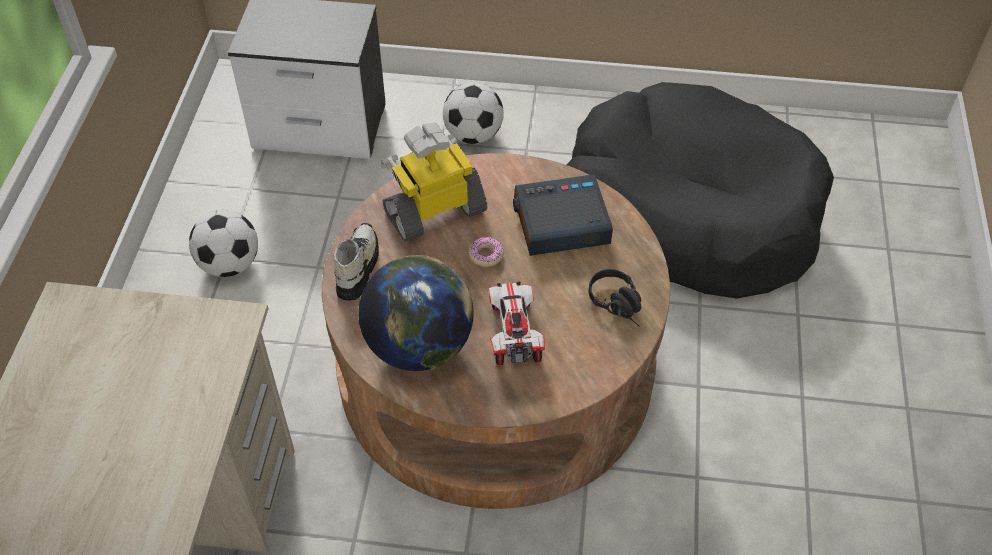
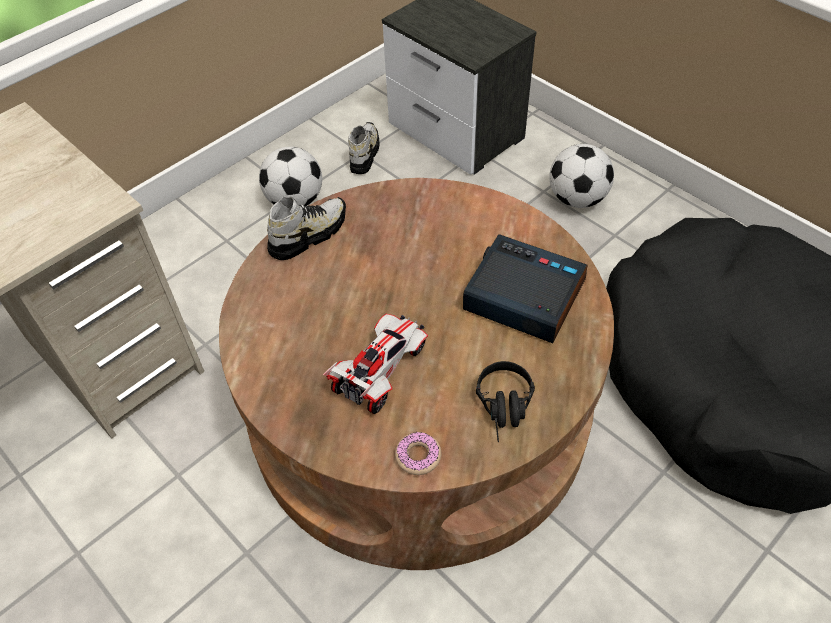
camera: 40 degrees right, 0 degrees up
(254, 189) = (364, 154): none -> shoe
(419, 347) = (289, 332): globe -> none
(434, 210) = (419, 222): toy robot -> none
(486, 255) = (425, 286): donut -> donut (418, 456)

